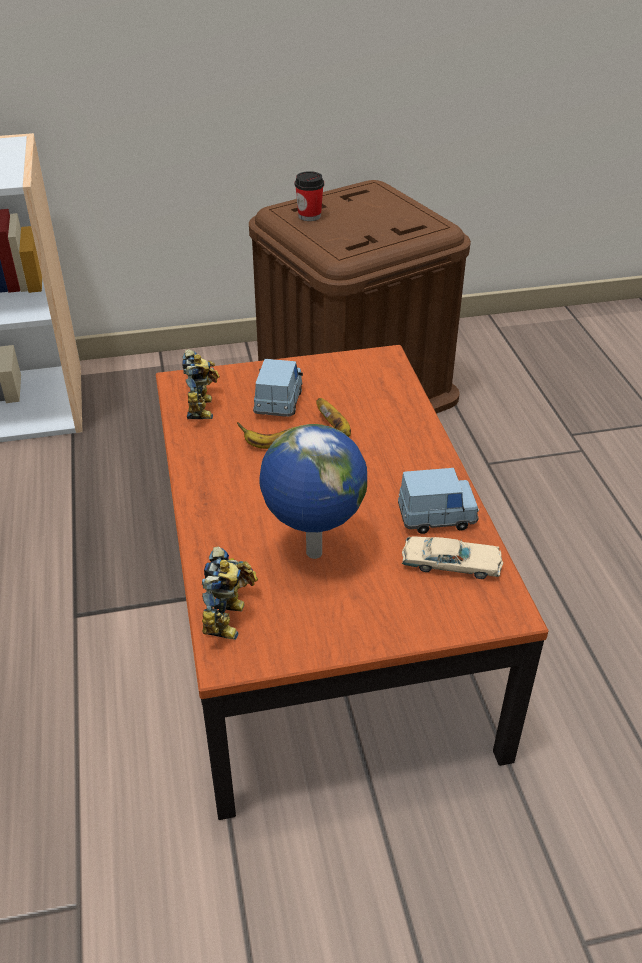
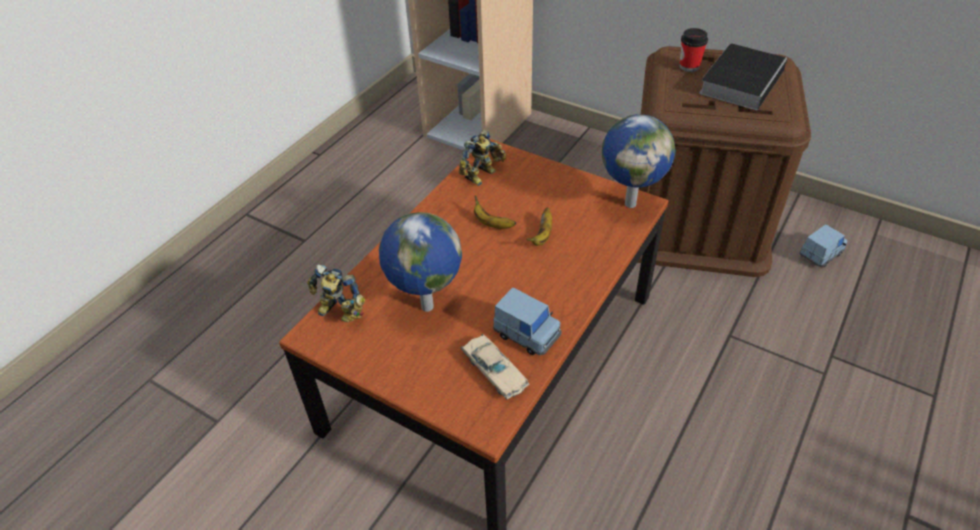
camera: 45 degrees right, 5 degrees up
(230, 618) = (338, 313): toy robot -> toy robot turned 60 degrees clockwise
(278, 402) = (531, 197): blue toy car -> blue toy car (820, 254)
(369, 210) = (742, 80): none -> book
(374, 362) = (630, 203): none -> globe

